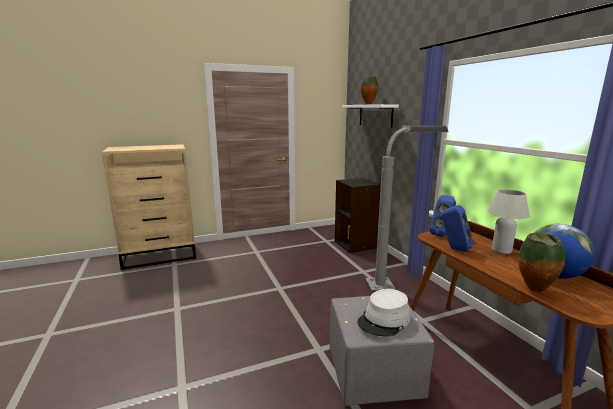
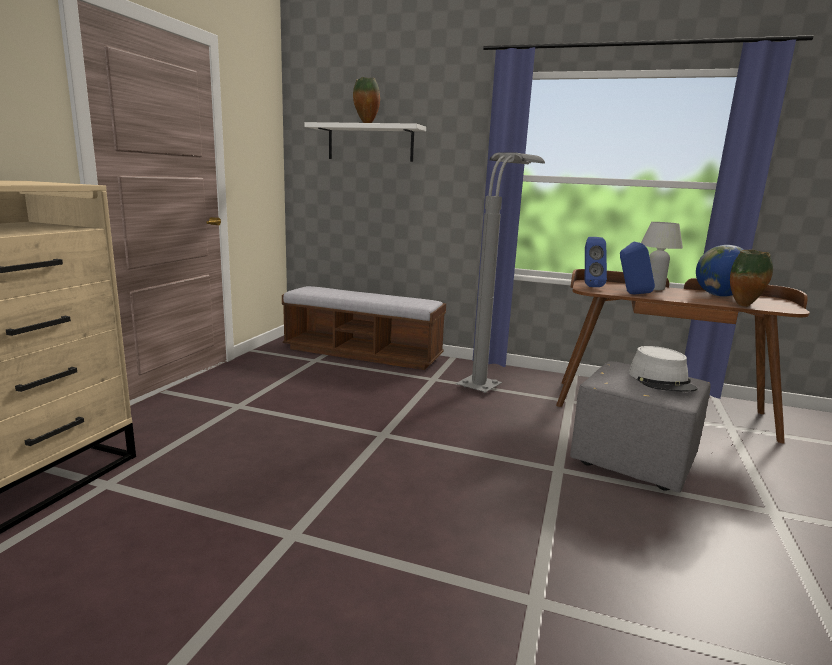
camera: 50 degrees left, 0 degrees up
(356, 244) = (362, 353): black bookcase -> bench

